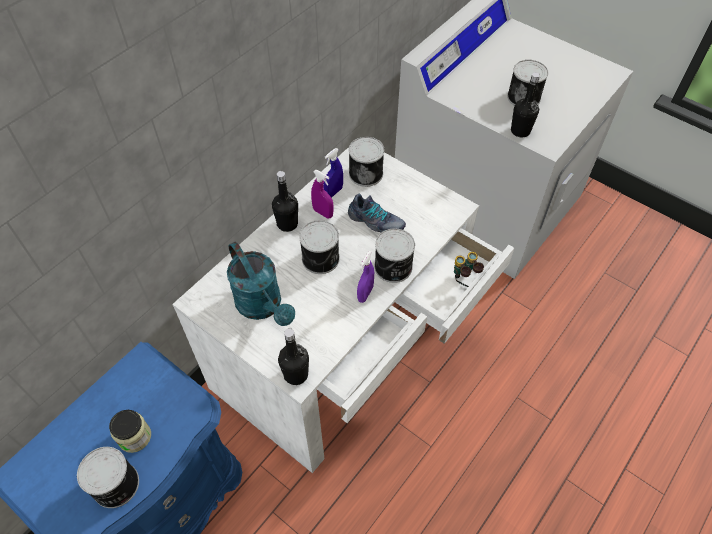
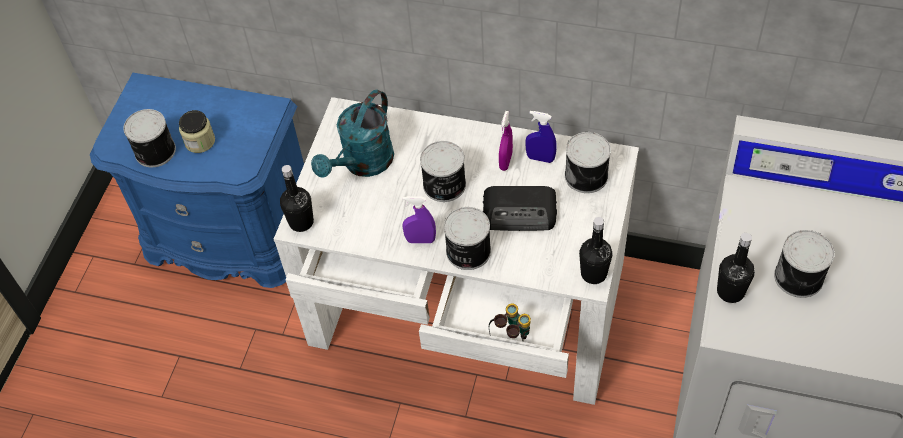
camera: 70 degrees right, 0 degrees up
(287, 224) = (473, 138): black bottle -> black bottle (593, 273)
(375, 222) = (521, 212): shoe -> radio

